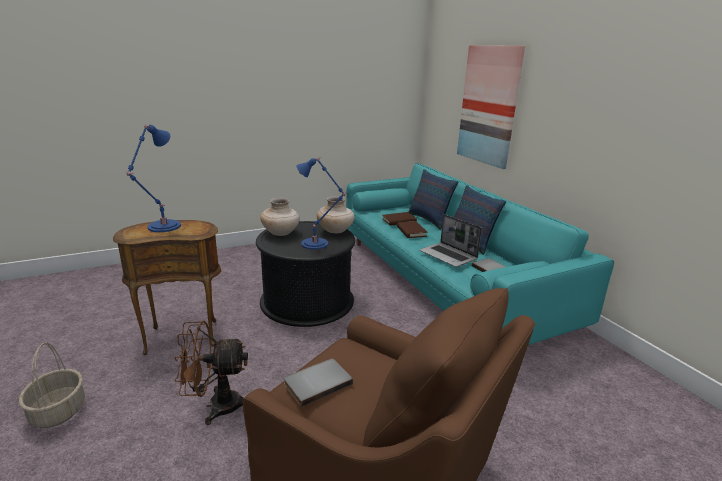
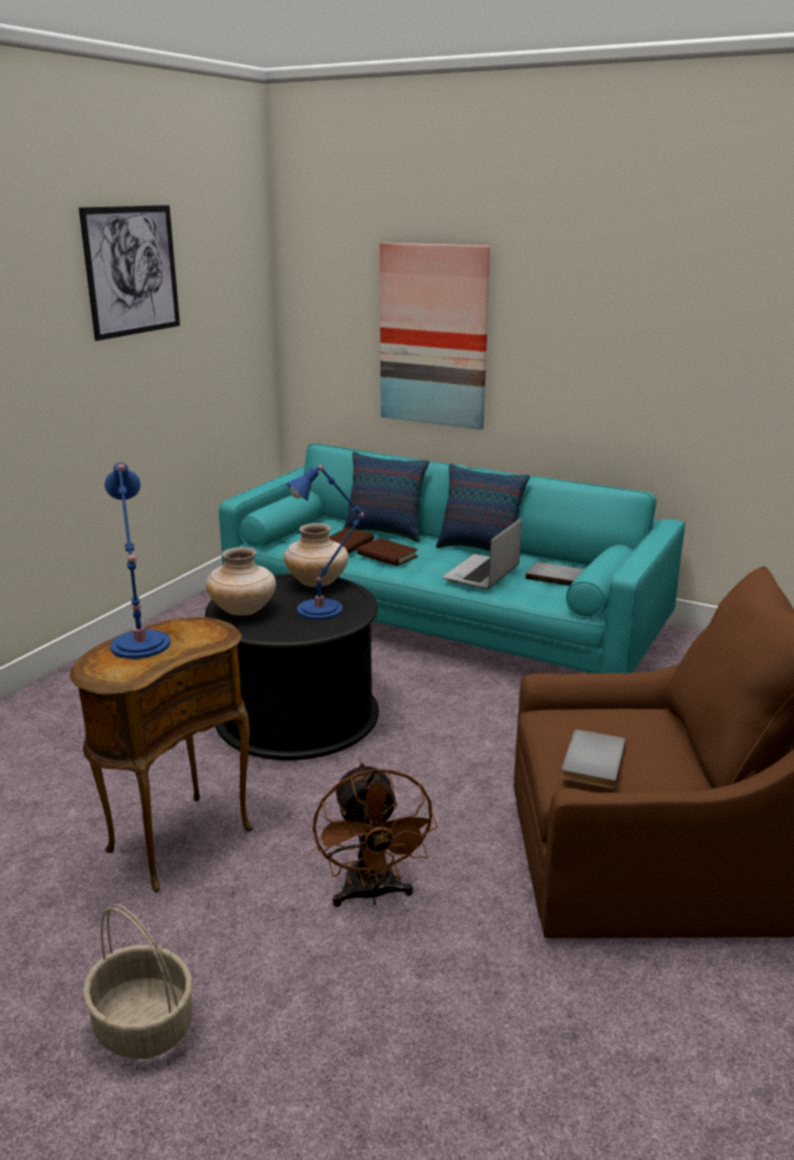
camera: 35 degrees left, 0 degrees up
(216, 406) = (372, 894): brown fan -> brown fan turned 60 degrees counterclockwise
(318, 52) = (132, 271): none -> picture
(449, 256) = (482, 574): laptop -> laptop turned 105 degrees clockwise

